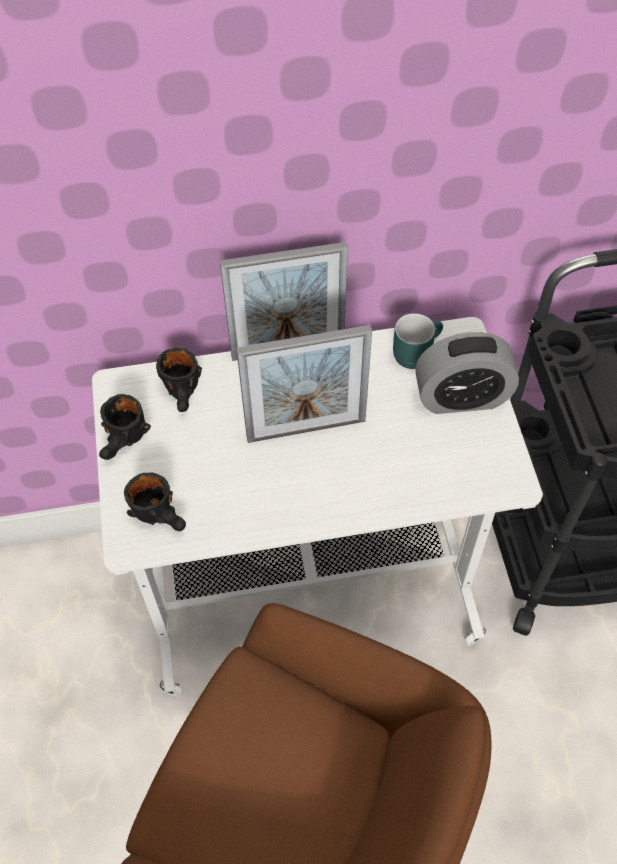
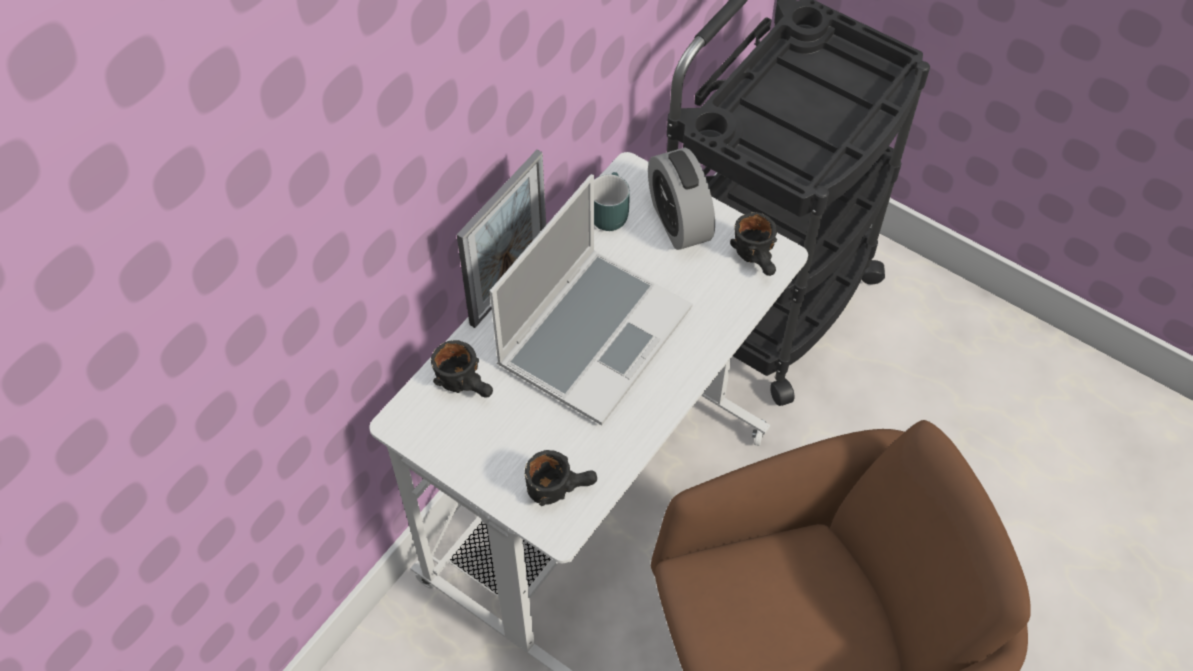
camera: 45 degrees left, 0 degrees up
(125, 443) = (464, 460): black mug -> black mug (758, 260)
(306, 429) = (594, 334): picture frame -> laptop
(461, 397) = (678, 221): alarm clock -> alarm clock turned 120 degrees clockwise

